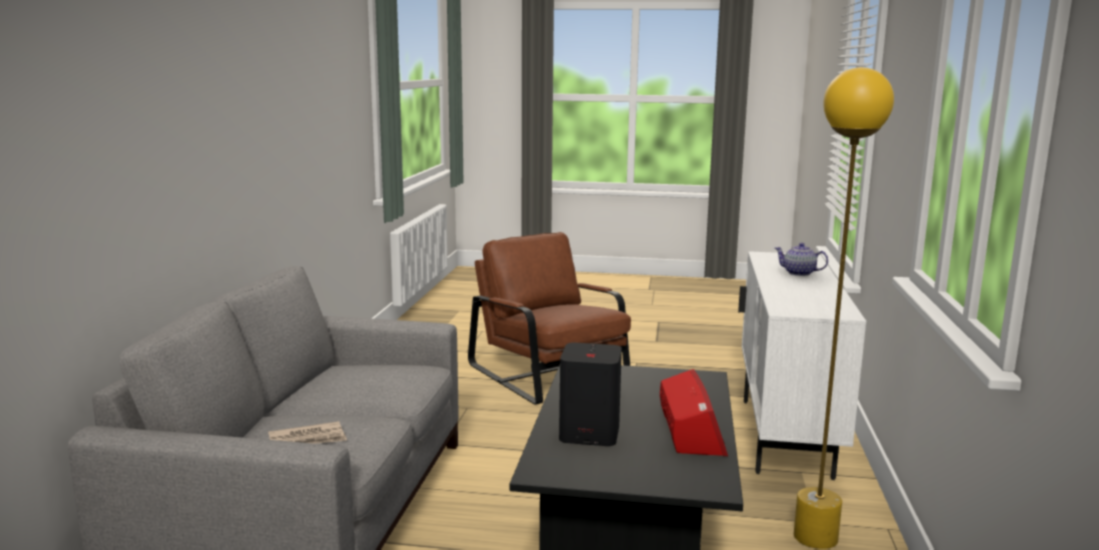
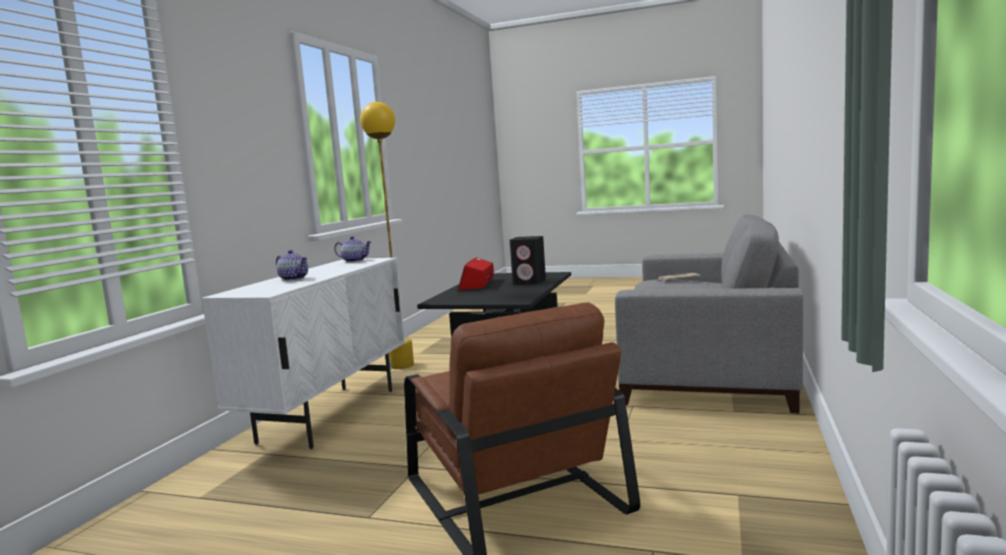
camera: 170 degrees left, 5 degrees down
(822, 309) = (354, 260): none -> teapot

